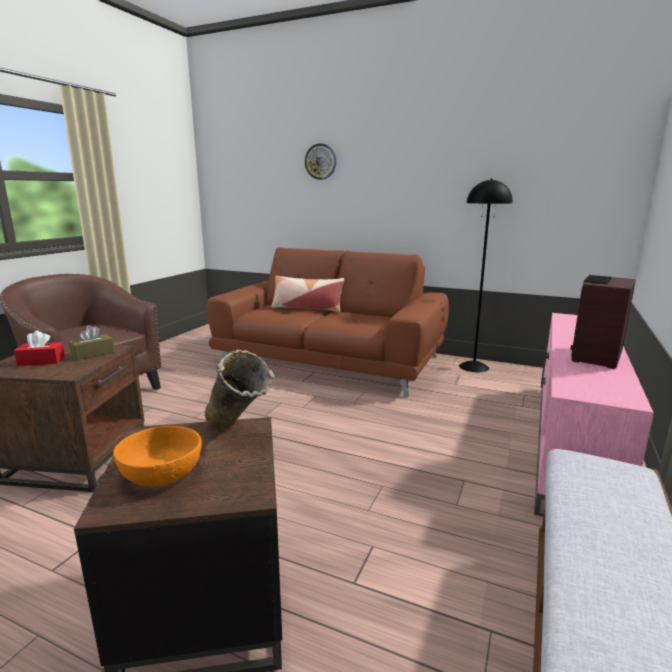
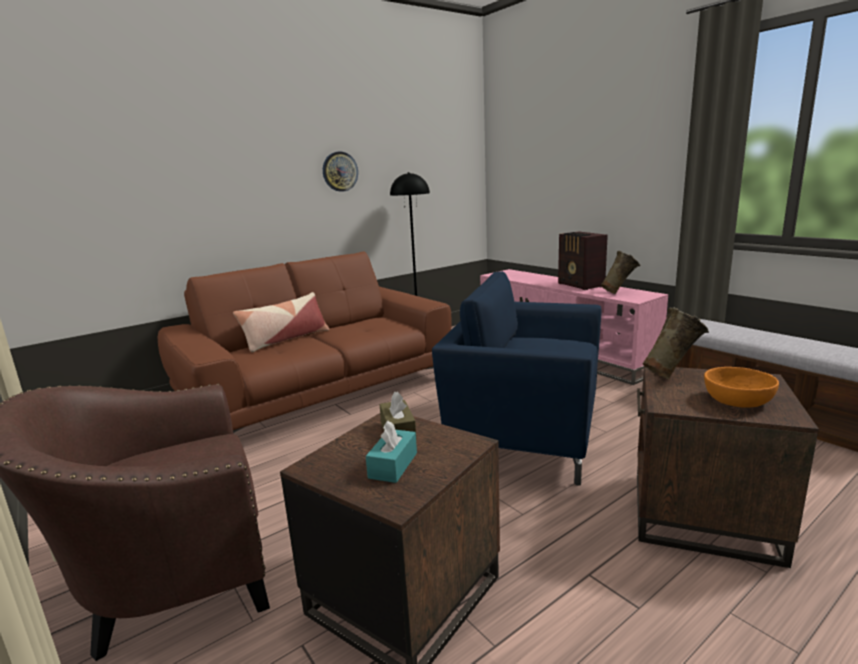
camera: 60 degrees left, 0 degrees up
(41, 361) = (393, 465): red tissue box -> turquoise tissue box
(320, 161) = (208, 158): wall clock -> wall clock (340, 171)
(322, 460) = (523, 434): none -> blue armchair
(595, 380) = (619, 292): none -> beige vase

